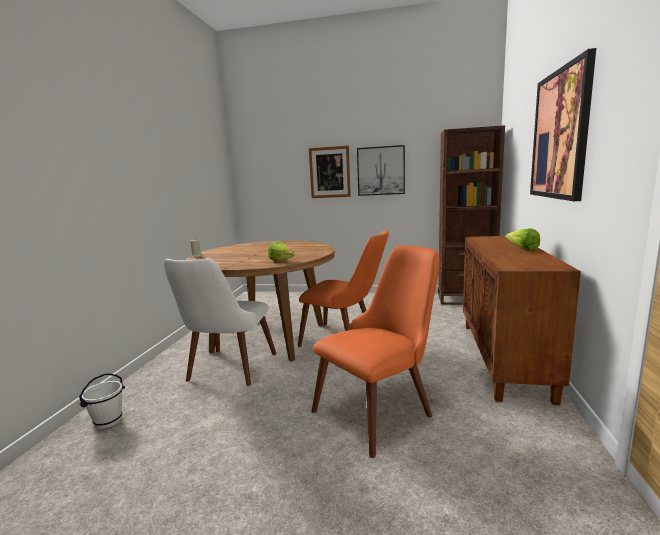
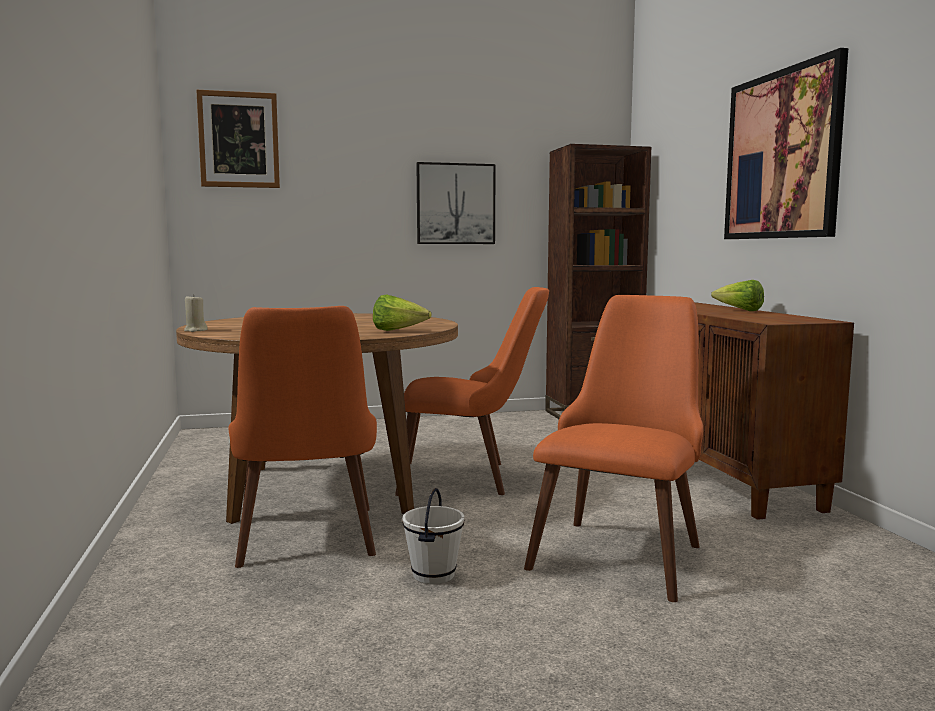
camera: 25 degrees left, 5 degrees down
(108, 421) = (142, 648): white bucket -> white bucket (433, 575)
(227, 372) = (307, 544): white chair -> orange chair
(329, 172) = (367, 200): picture -> picture (239, 140)

